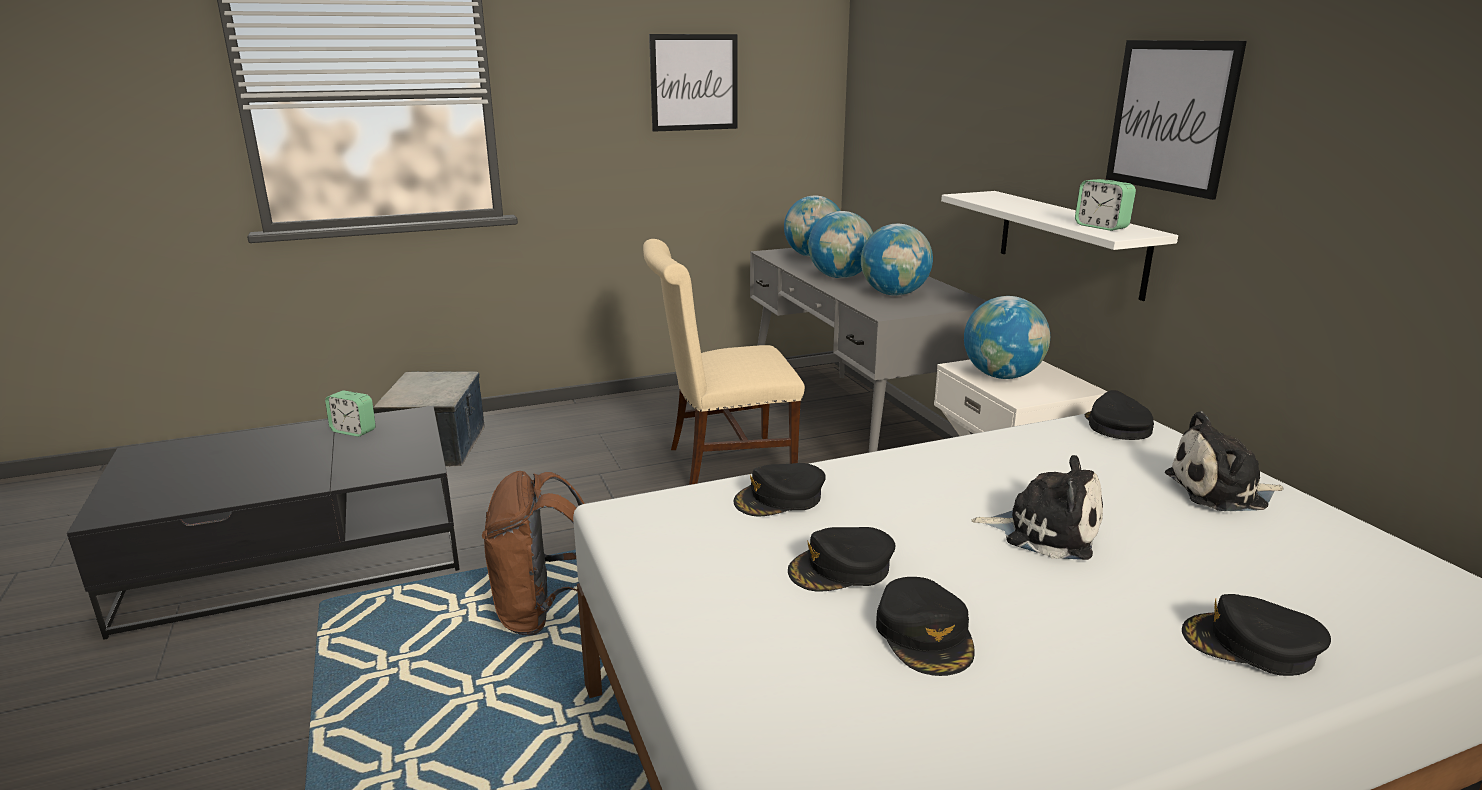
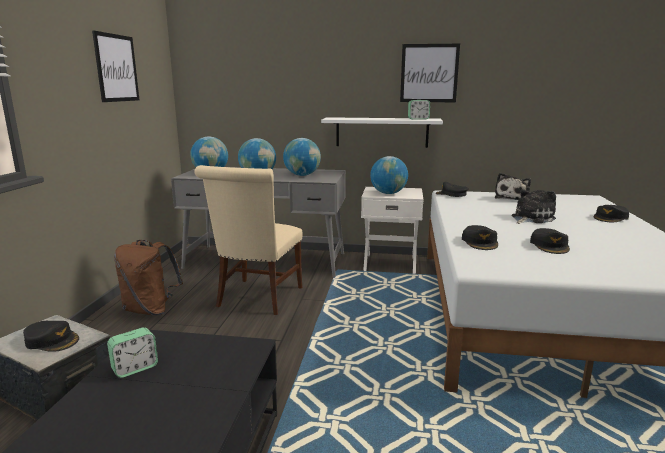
camera: 60 degrees left, 5 degrees down
(544, 613) = (361, 390): brown backpack -> brown backpack (151, 310)
(925, 635) = (602, 245): black cap -> black cap (52, 340)

